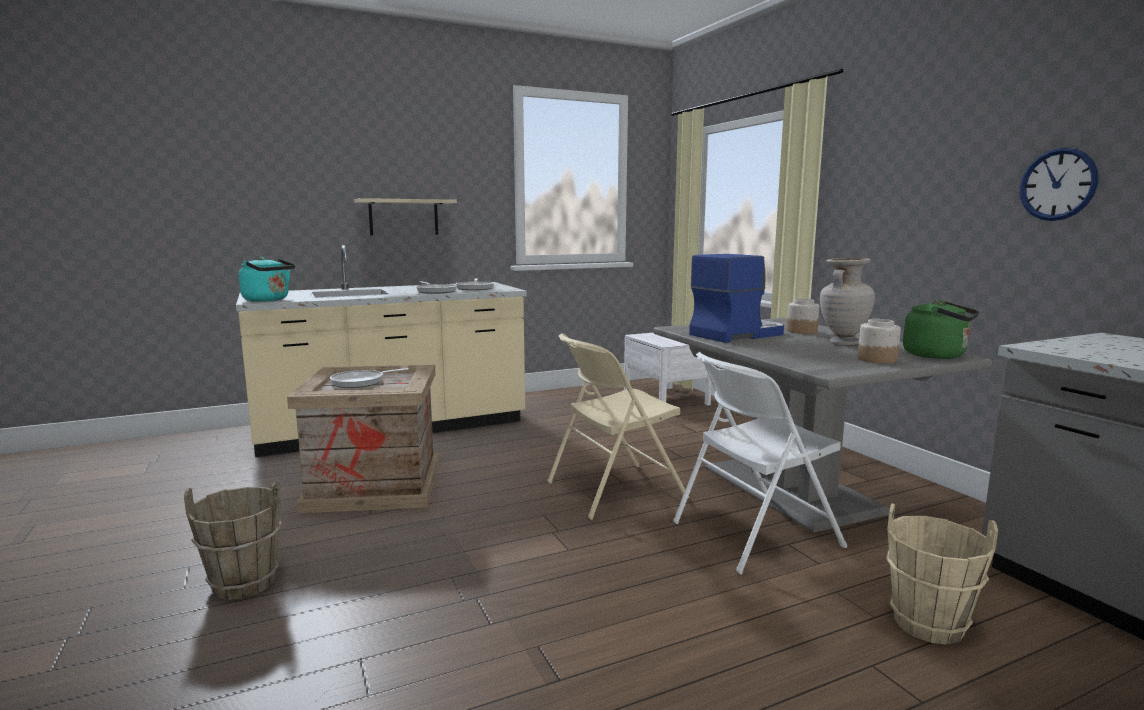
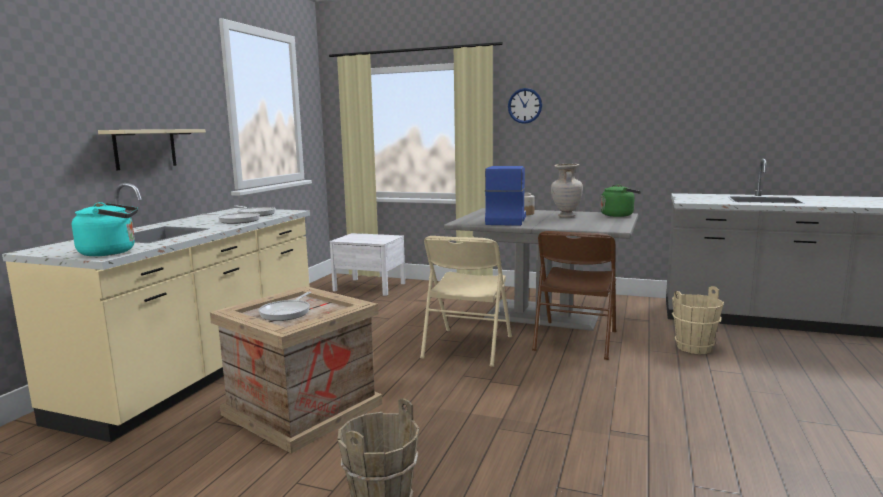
camera: 45 degrees left, 0 degrees up
(755, 534) = (575, 340): white chair -> brown chair
(876, 360) = (609, 221): jar -> none
(1058, 184) = (640, 120): wall clock -> wall clock (525, 105)

